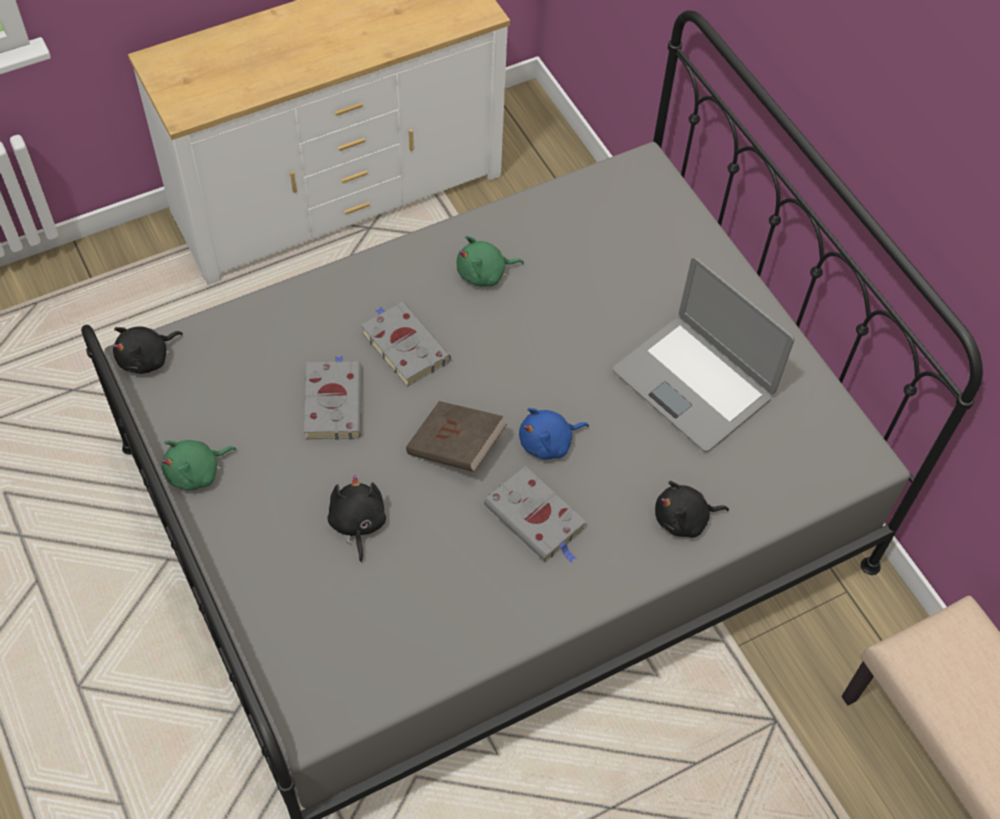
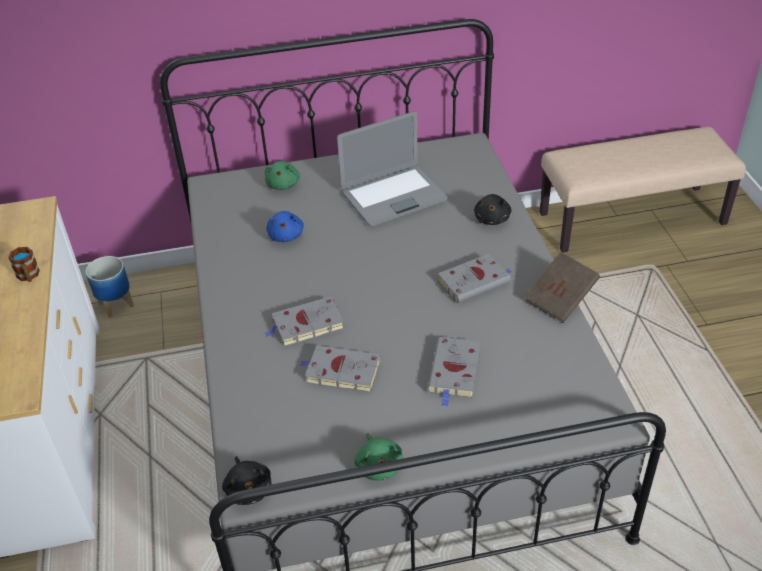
camera: 70 degrees left, 15 degrees down
(357, 523) = (454, 372): black plush toy -> grey book
(361, 51) = (29, 276): none -> mug
(455, 448) = (406, 311): brown book -> brown book (560, 299)
(484, 274) = (261, 273): green plush toy -> green plush toy (283, 184)
(544, 178) = (116, 304): none -> planter
(548, 443) = (417, 266): blue plush toy -> blue plush toy (286, 235)

